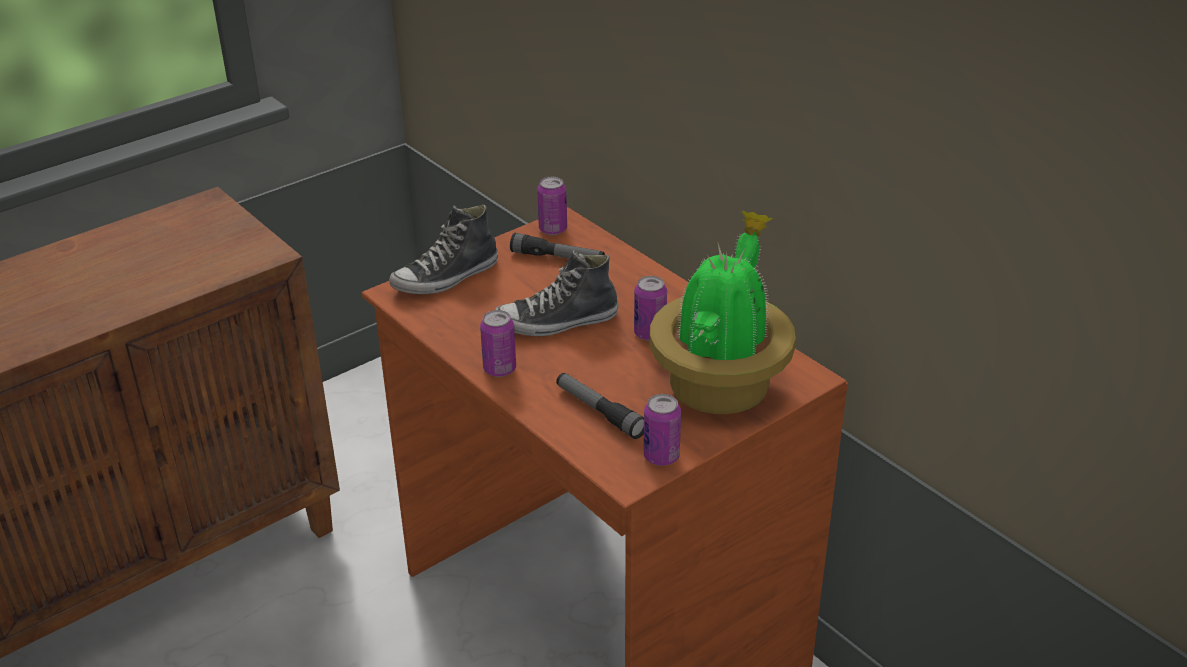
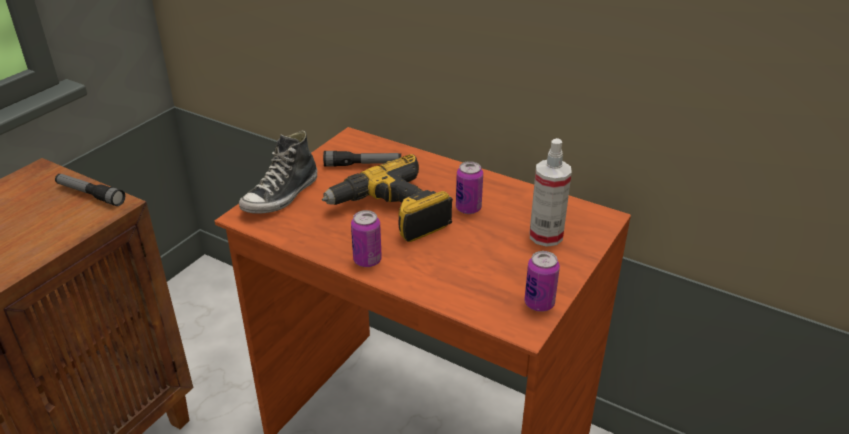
camera: 20 degrees left, 0 degrees up
(553, 229) = (346, 145): can -> none
(557, 322) = (391, 214): shoe -> power drill
(599, 412) = (468, 278): flashlight -> flashlight (90, 195)
(721, 384) = (546, 236): potted plant -> spray bottle

